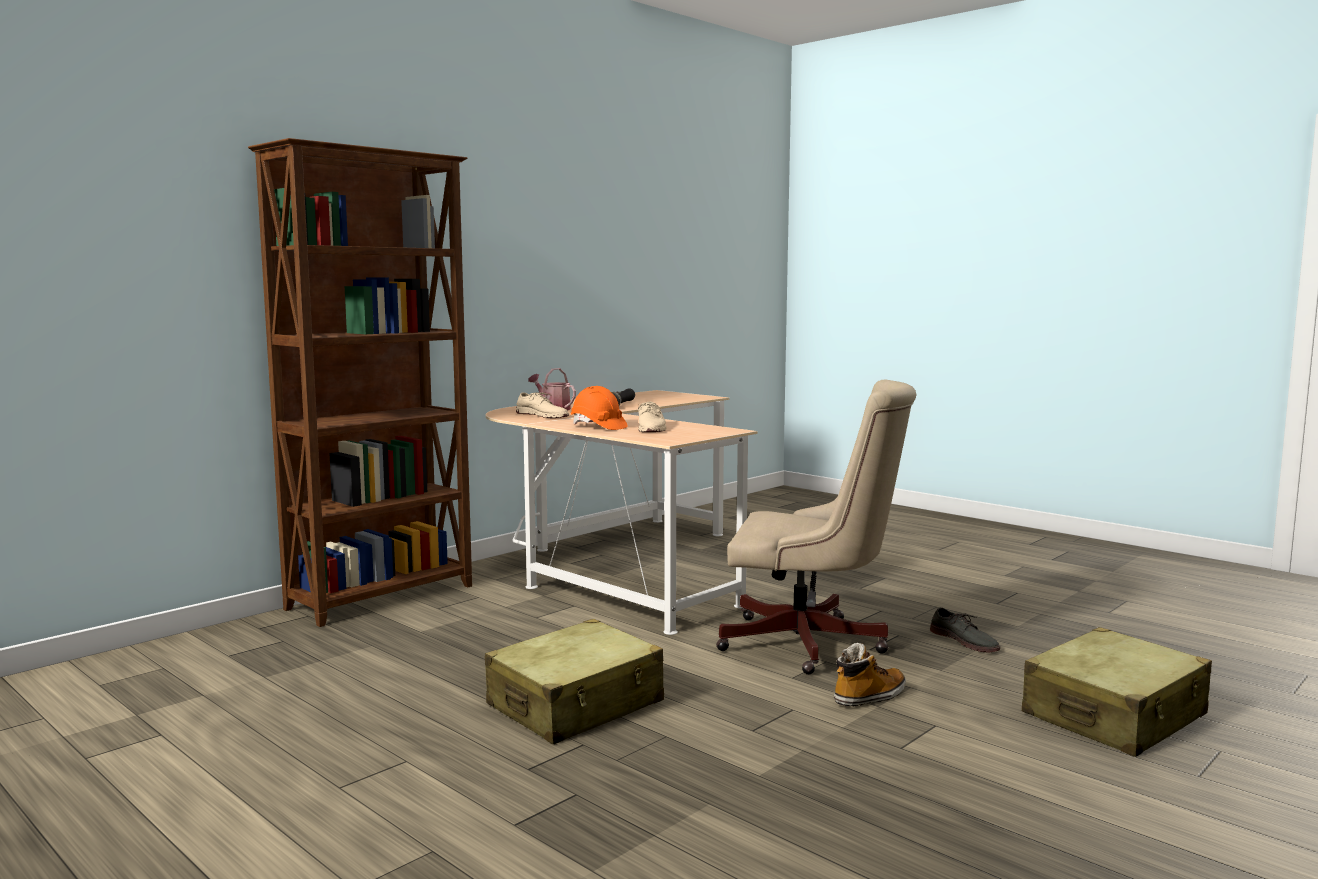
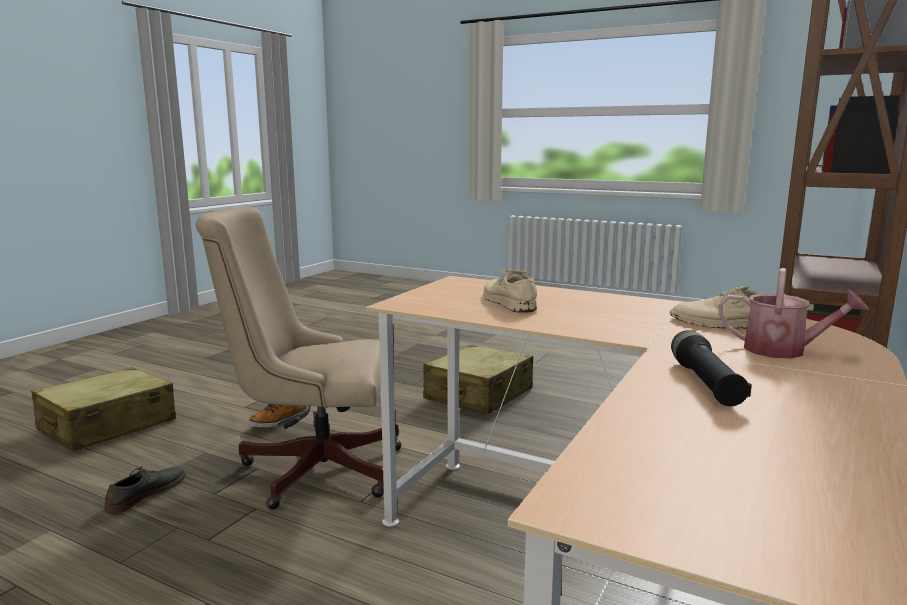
camera: 165 degrees right, 5 degrees up
(598, 427) = (579, 300): orange hard hat -> none
(964, 641) = (146, 493): grey shoe -> grey shoe turned 75 degrees clockwise

